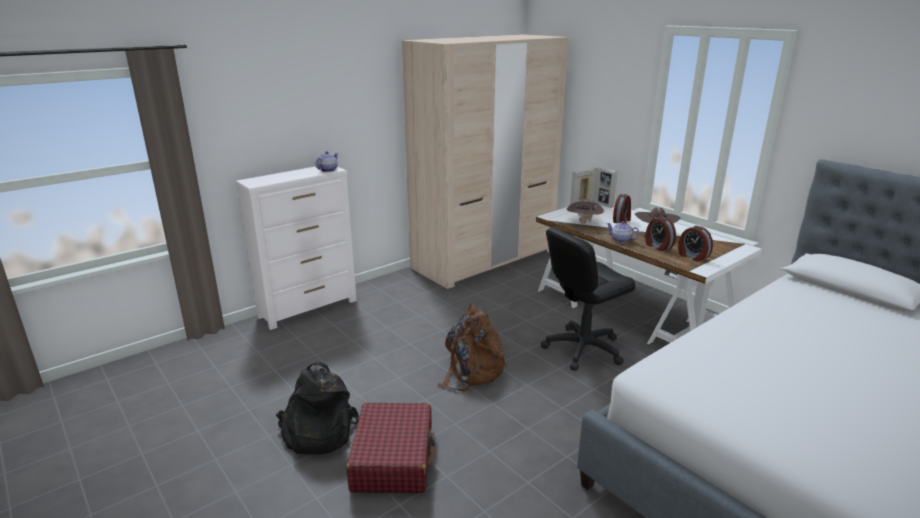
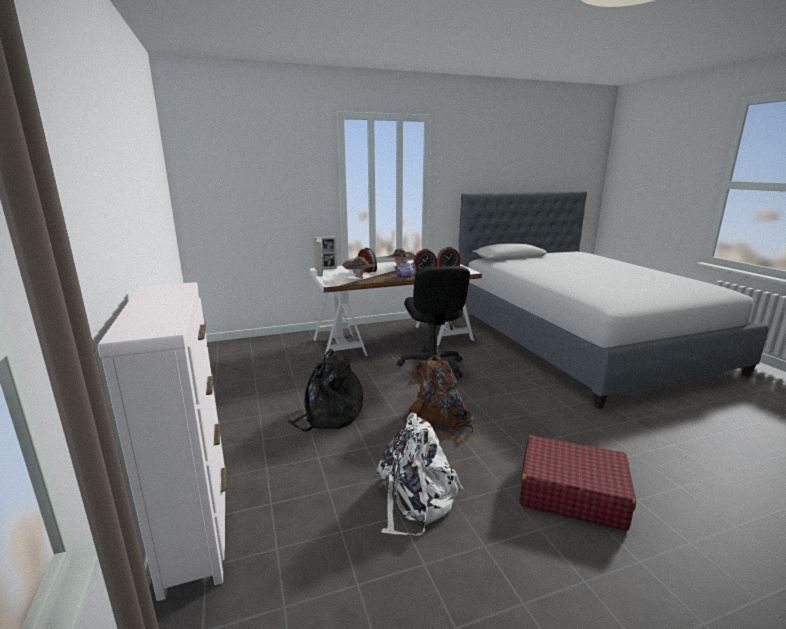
camera: 70 degrees left, 5 degrees down
(317, 433) = (522, 549): black backpack -> black backpack (329, 416)
(328, 170) = (177, 288): teapot -> none
(355, 377) = (416, 499): none -> white backpack
(484, 259) = (229, 370): beige wardrobe -> none

